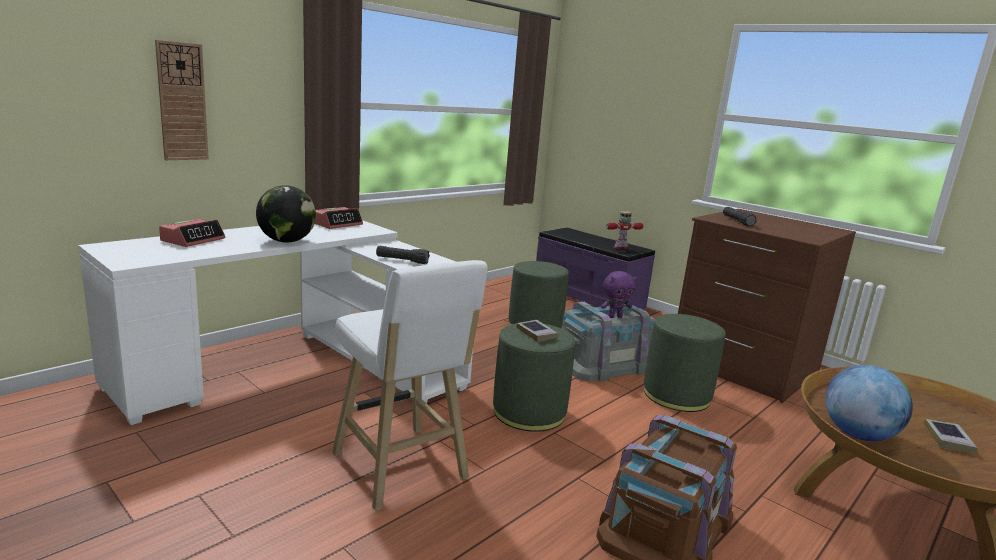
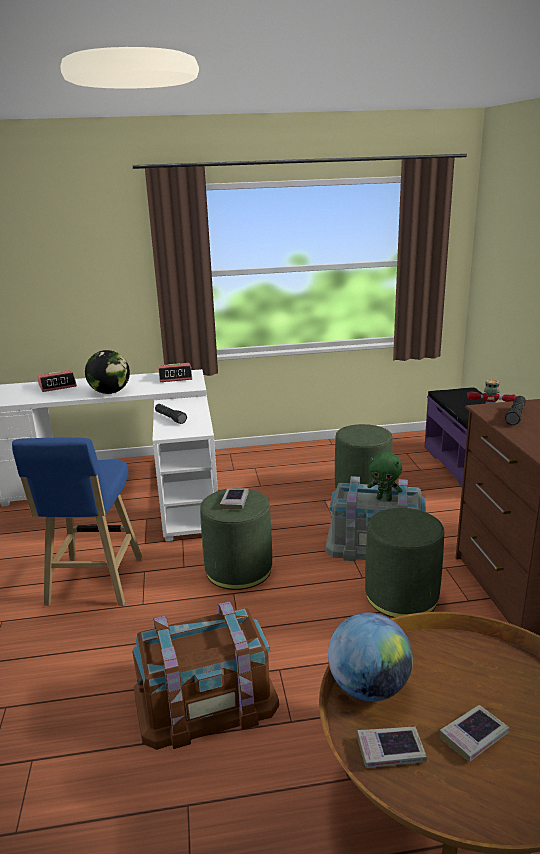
camera: 40 degrees right, 5 degrees up
(182, 102) = (66, 284): wall clock -> none
(402, 470) = (93, 584): white stool -> blue stool
(615, 316) = (384, 499): purple plush toy -> green plush toy
(937, 466) = (390, 751): none -> book

